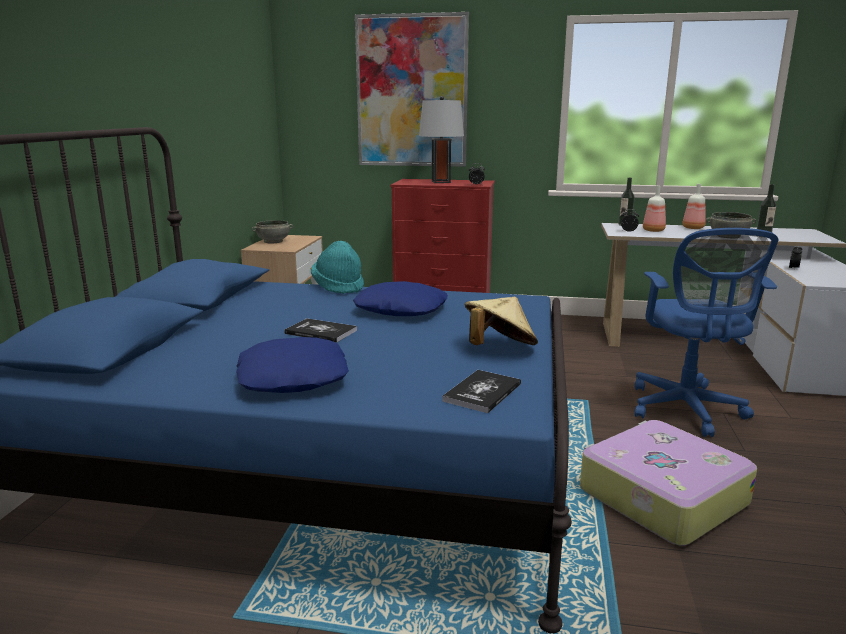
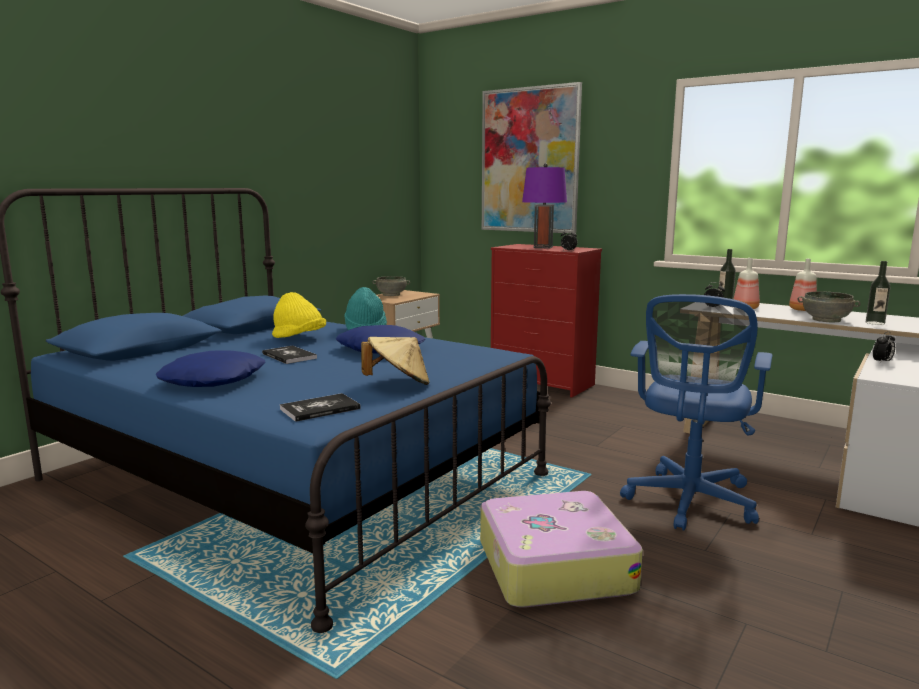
camera: 25 degrees right, 5 degrees down
(288, 308) = (299, 338): none -> yellow hat
(440, 182) = (543, 247): grey table lamp -> purple table lamp

